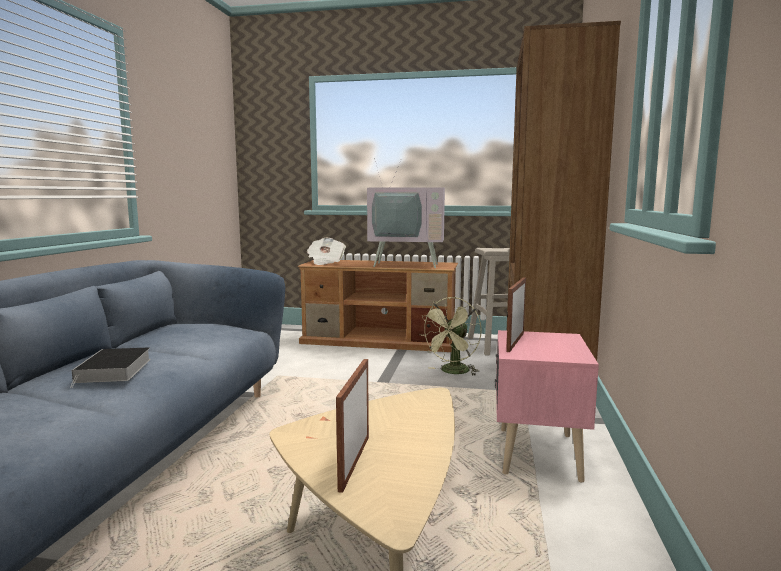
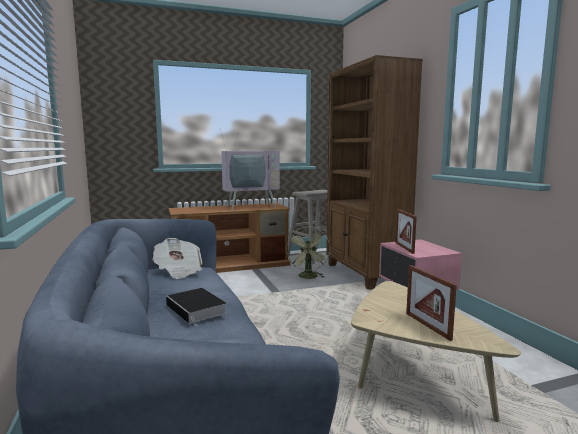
camera: 30 degrees left, 0 degrees up
(325, 262) = (186, 210): newspaper -> newspaper (178, 271)

